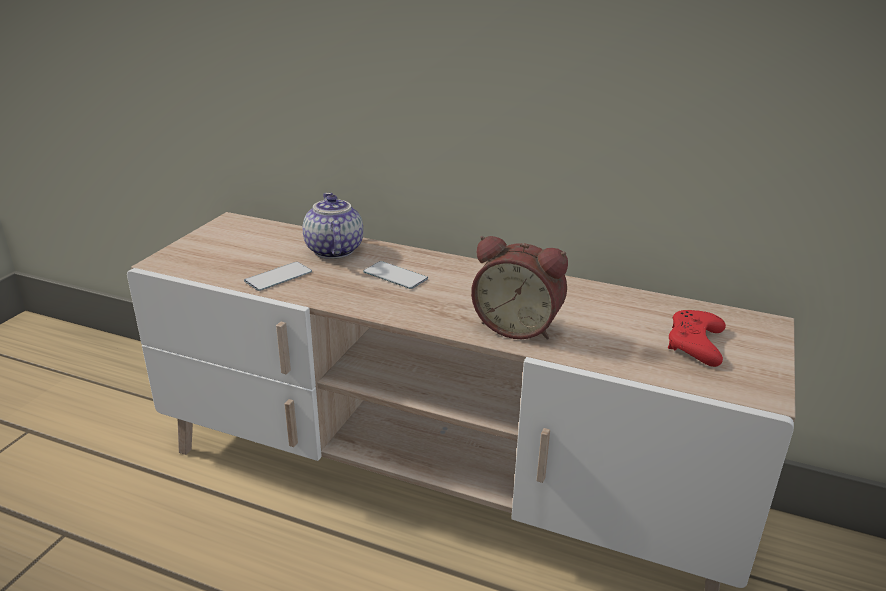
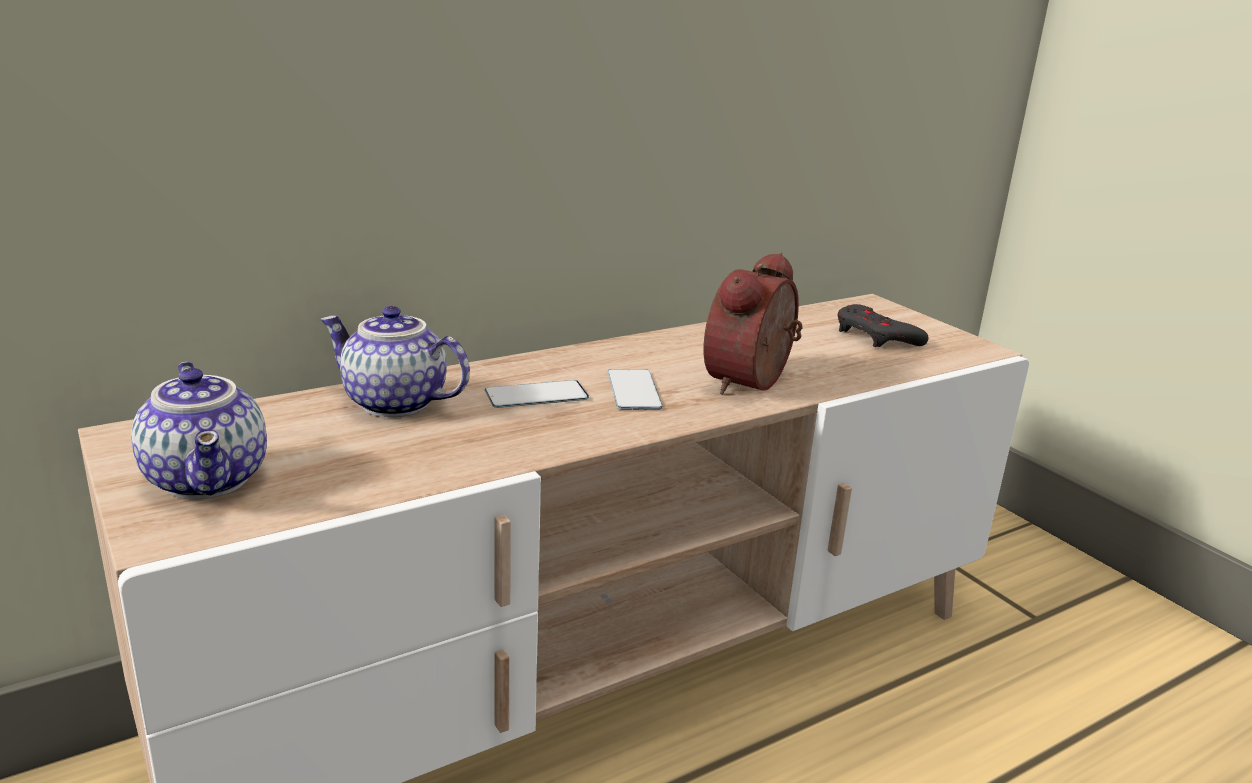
camera: 55 degrees left, 5 degrees down
(212, 250) = (210, 480): none -> teapot
(278, 277) = (407, 461): phone -> phone (633, 390)
(518, 326) = (753, 383): alarm clock -> alarm clock turned 150 degrees clockwise
(695, 343) = (876, 336): red game controller -> grey game controller

